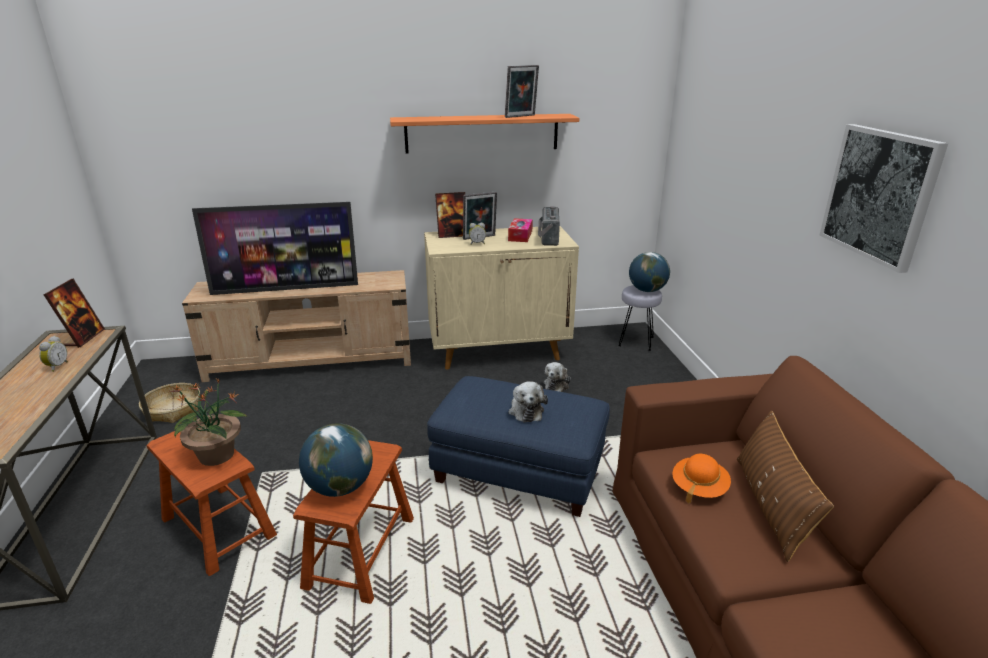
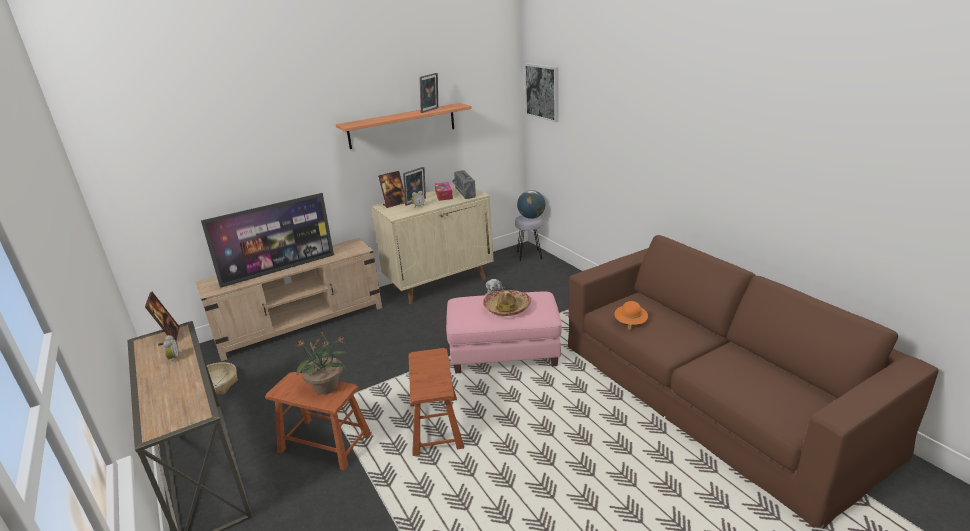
camera: 20 degrees left, 0 degrees up
(339, 487) = (428, 380): globe -> none
(520, 471) = (505, 352): blue ottoman -> pink ottoman
(526, 410) = (507, 308): plush toy -> hat
(770, 505) = (670, 319): brown pillow -> none
(879, 195) = (683, 136): picture -> picture (542, 91)

